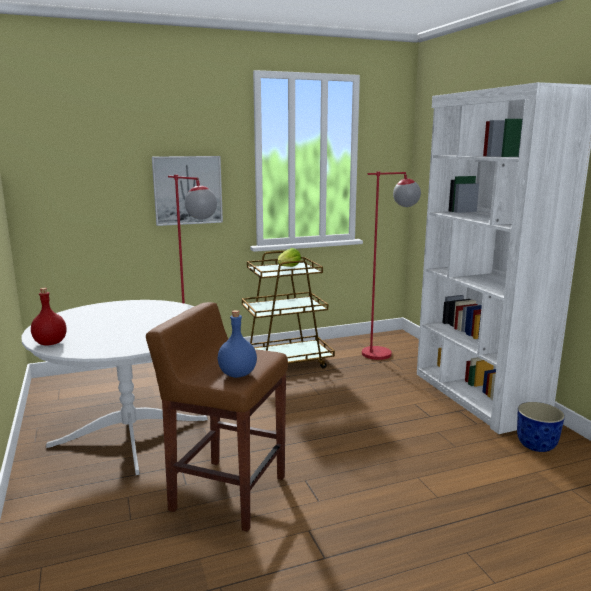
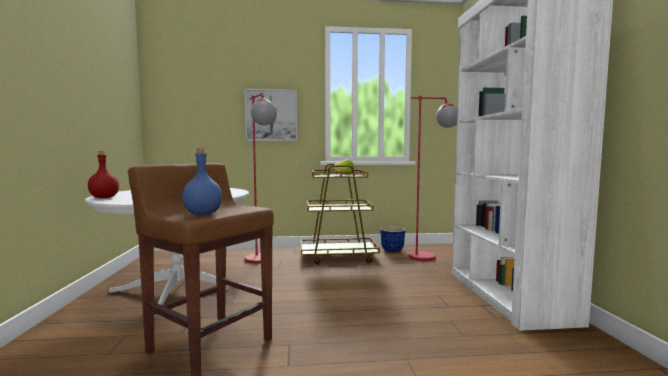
camera: 15 degrees right, 10 degrees down
(536, 445) = (563, 347): planter -> planter (392, 250)

